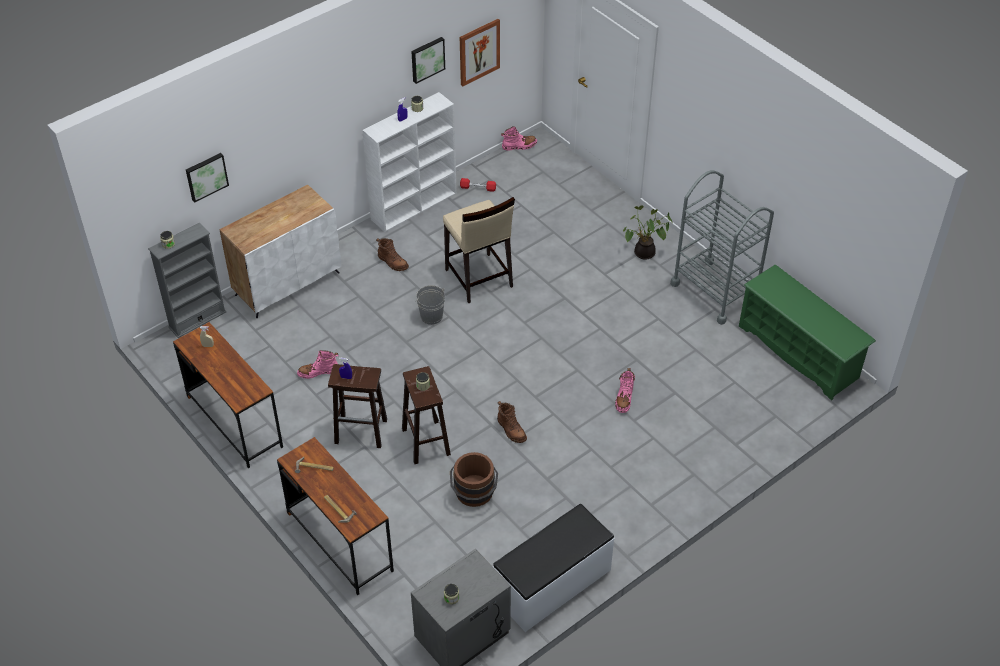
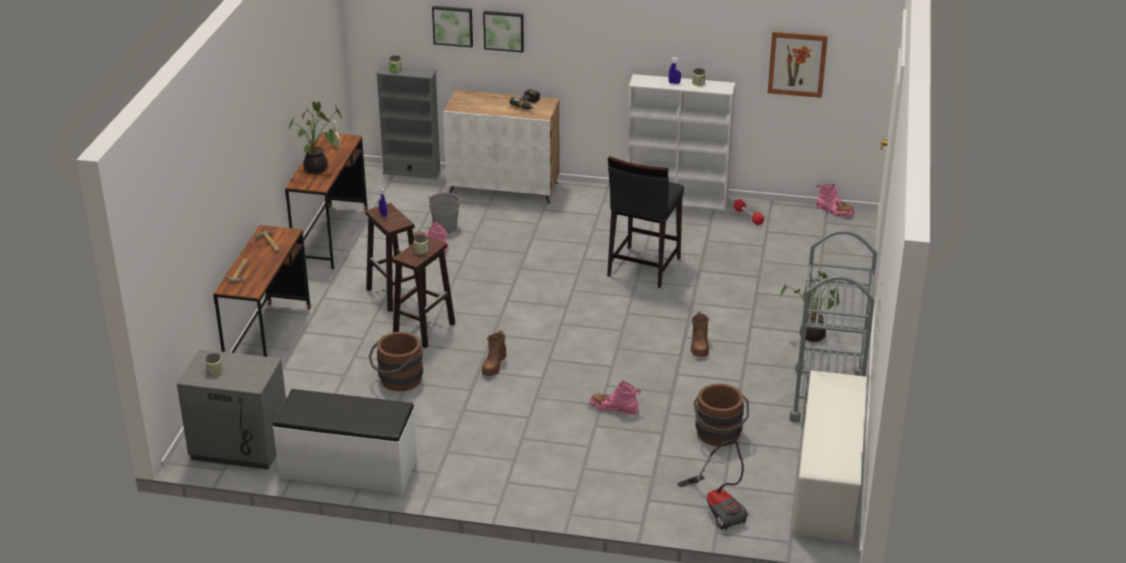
camera: 50 degrees right, 15 degrees down
(231, 377) = (318, 169): none -> potted plant
(296, 205) = (528, 104): none -> power drill
(392, 262) = (598, 220): brown boot -> brown boot (699, 346)
(427, 59) = (726, 36): picture -> picture (504, 30)
(431, 316) = (565, 266): grey bucket -> grey bucket (445, 227)
(478, 278) = (643, 267): beige stool -> black stool
(624, 398) = (614, 408): pink boot -> pink boot turned 45 degrees clockwise
(703, 367) = (719, 436): none -> brown bucket
(774, 415) = (719, 507): none -> vacuum cleaner
(799, 352) = (827, 486): green shoe rack -> white shoe rack

